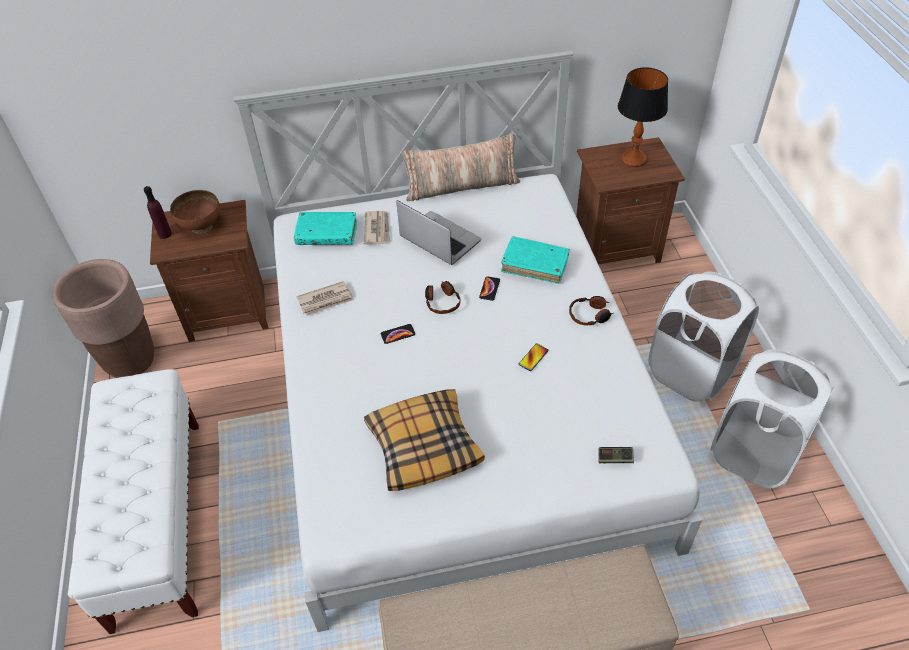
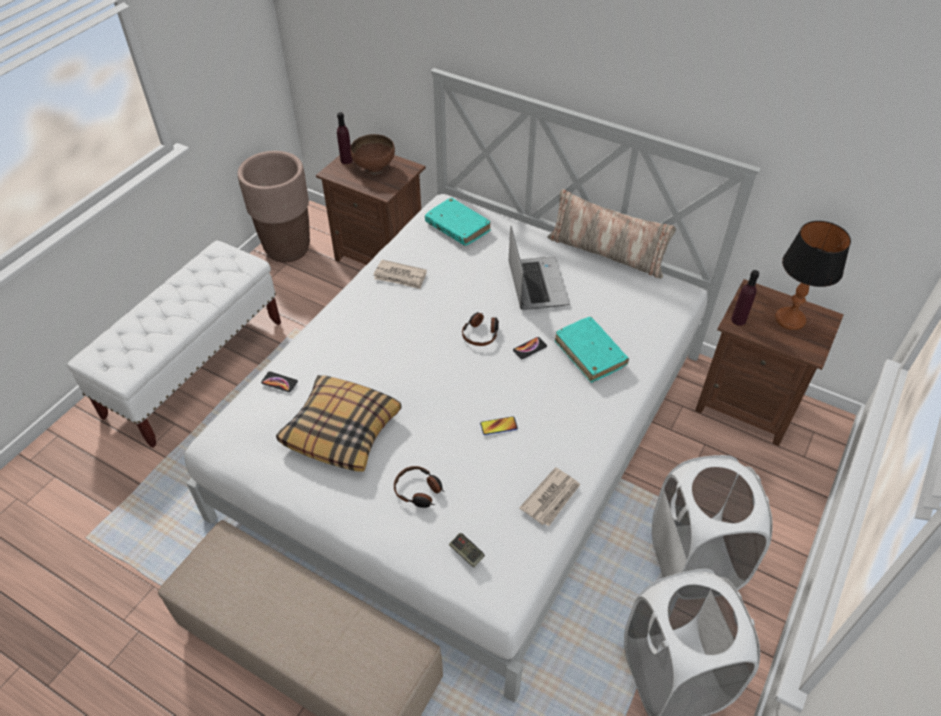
camera: 40 degrees right, 0 degrees up
(377, 229) = (499, 246): newspaper -> newspaper (551, 498)
(398, 334) = (419, 335): phone -> phone (279, 382)
(590, 315) = (588, 427): headphones -> headphones (419, 491)
(605, 179) = (738, 320): none -> purple bottle

